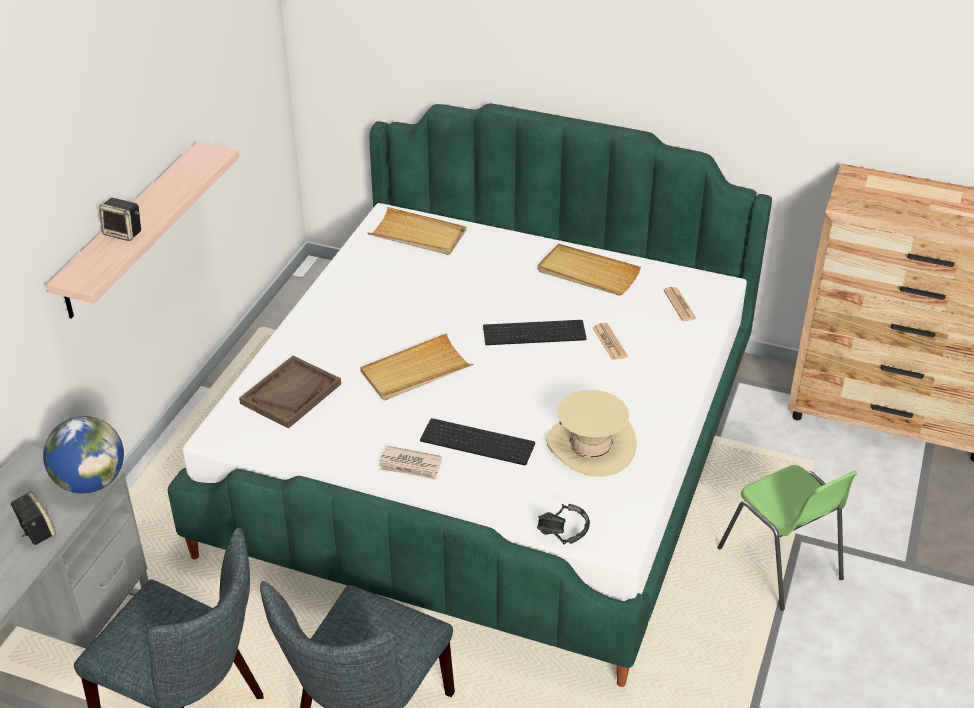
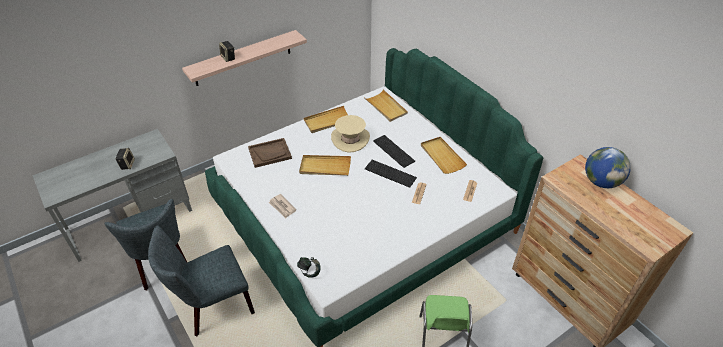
camera: 35 degrees right, 5 degrees up
(90, 482) = (161, 154): globe -> globe (601, 182)
(340, 298) = (328, 121): none -> beige tray
(479, 441) = (319, 210): keyboard -> keyboard (394, 151)
(590, 446) = (362, 237): beige hat -> beige hat (350, 139)

